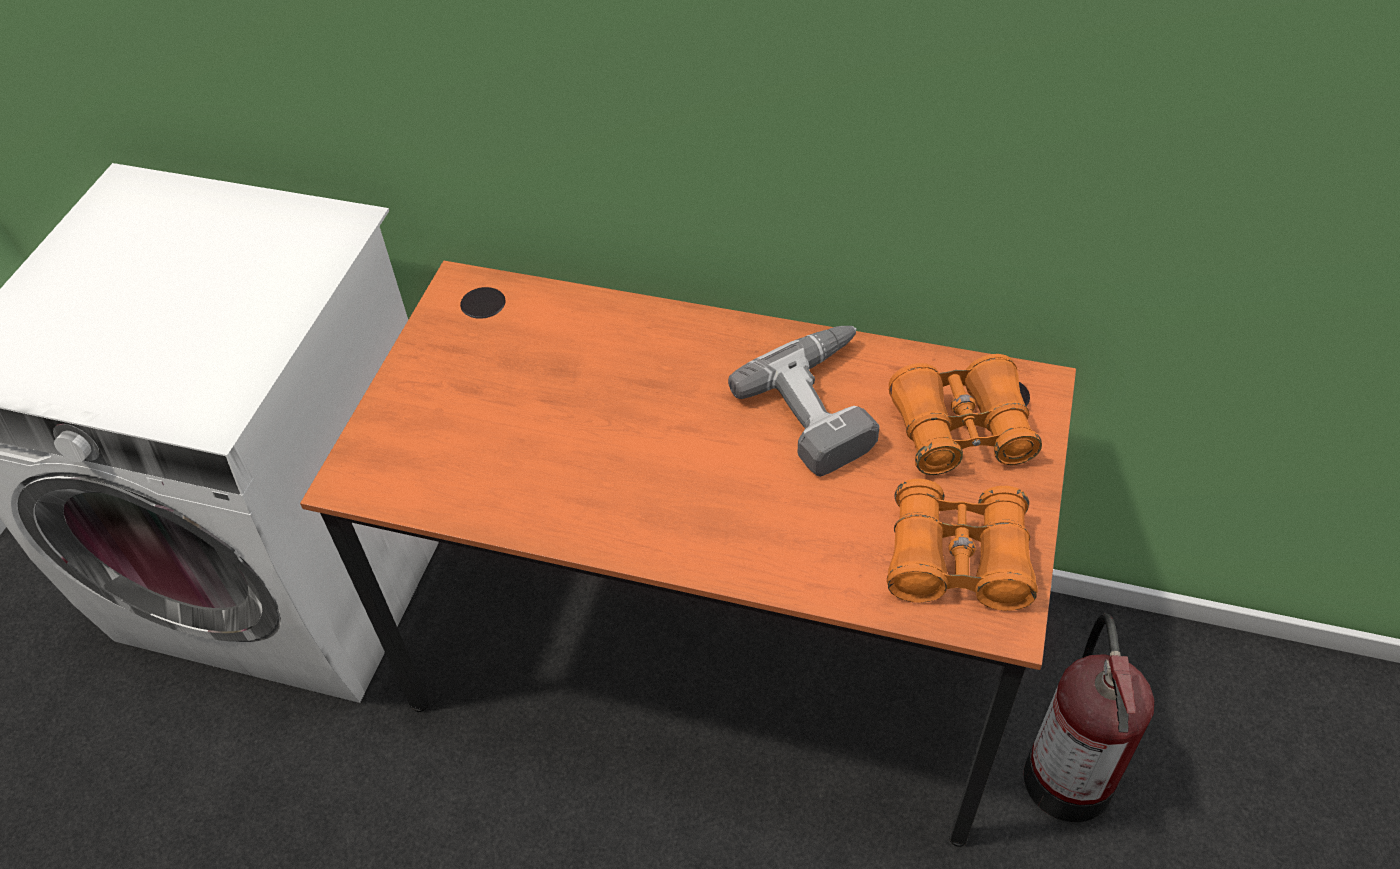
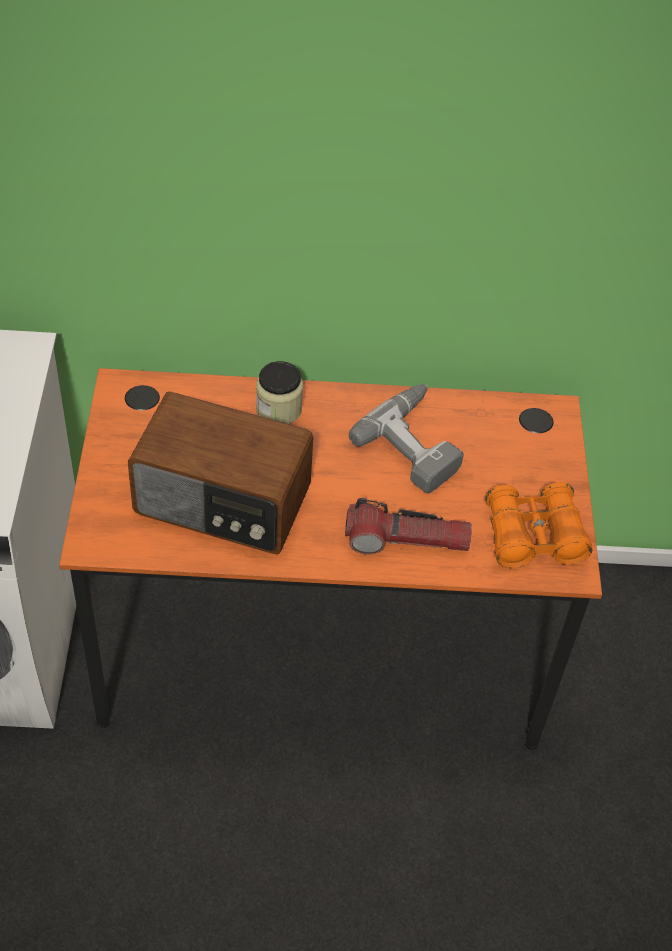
camera: 20 degrees left, 0 degrees up
(536, 450) = (222, 502): none -> radio
(651, 338) = (278, 409): none -> jar
(769, 539) = (406, 541): none -> flashlight
(961, 430) = (514, 449): orange binoculars -> none
(1067, 773) = (596, 686): fire extinguisher -> none

